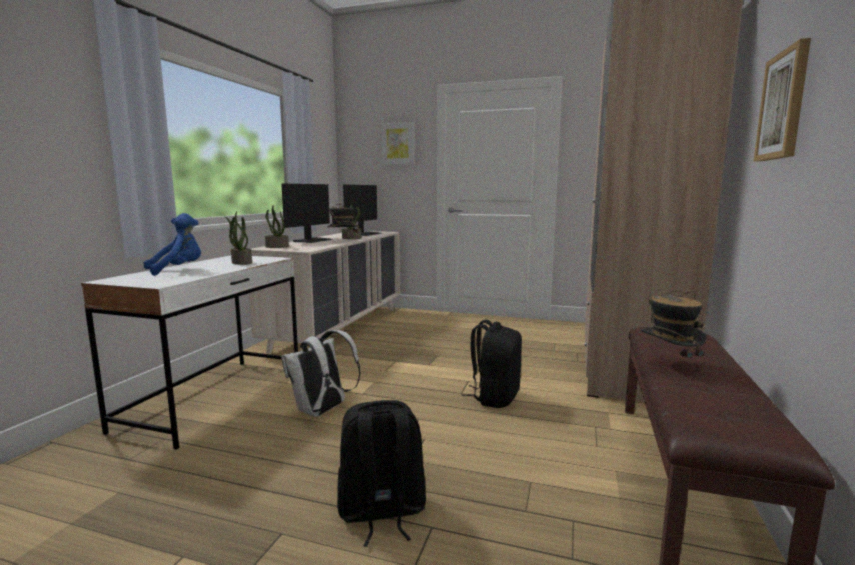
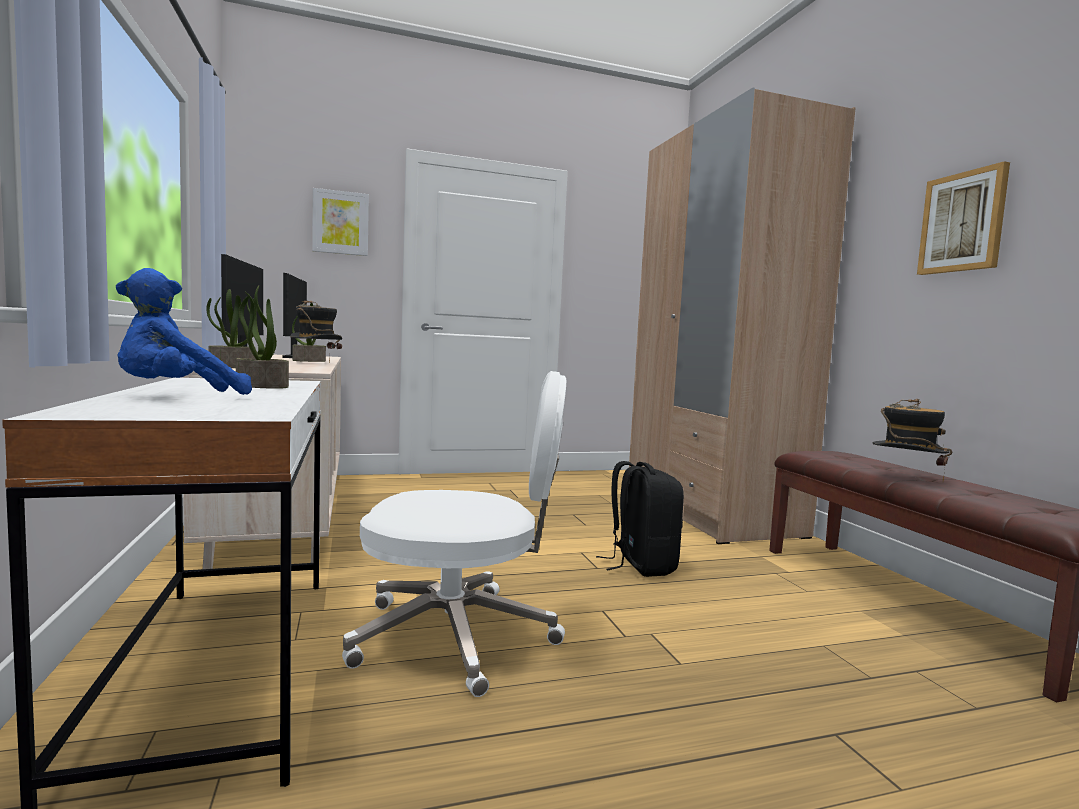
camera: 35 degrees left, 5 degrees down
(178, 270) = (177, 396): blue plush toy -> blue plush toy turned 150 degrees counterclockwise
(322, 411) = (458, 636): white backpack -> white office chair
(381, 512) = (762, 742): black backpack -> none

